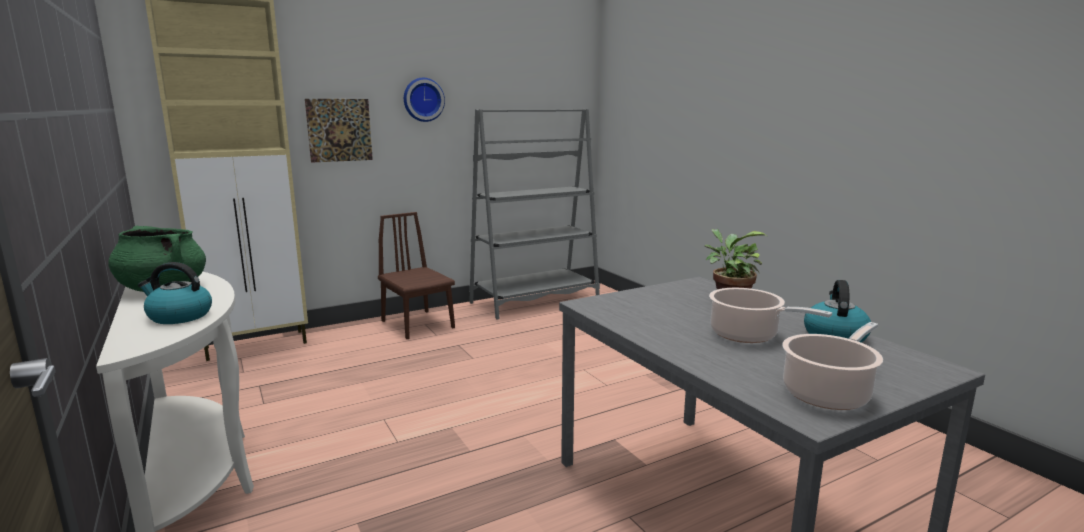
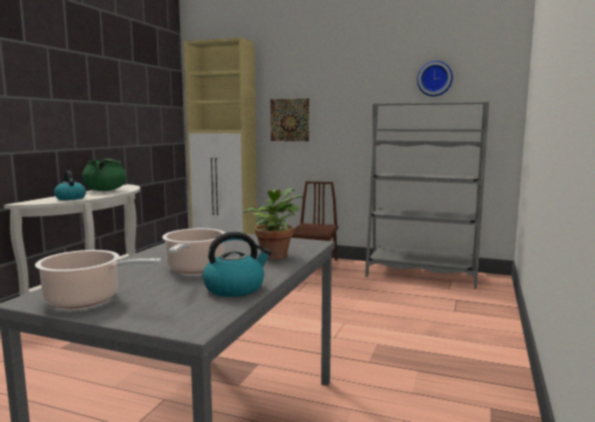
camera: 50 degrees right, 5 degrees down
(423, 99) = (348, 98): wall clock -> wall clock (435, 79)

